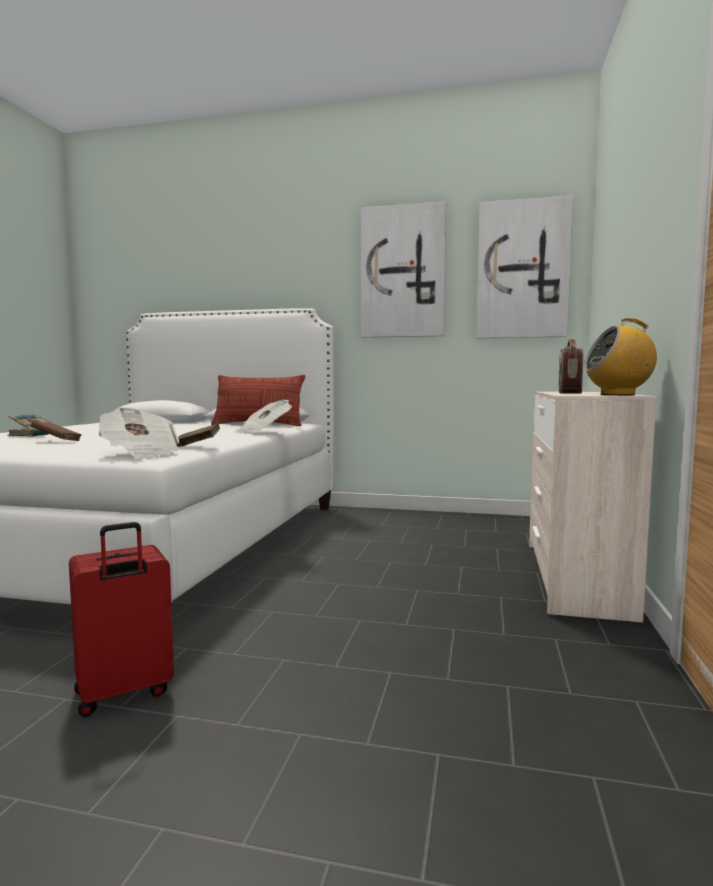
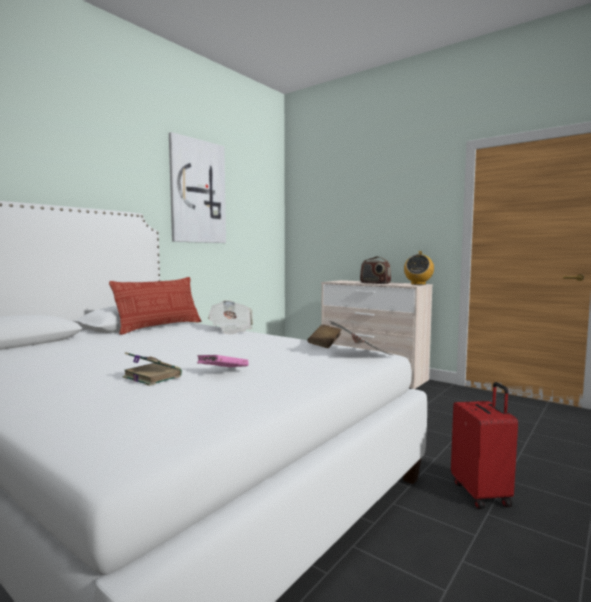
camera: 65 degrees left, 0 degrees up
(57, 441) = (223, 372): brown book -> pink book
(522, 270) = (259, 202): picture -> none

